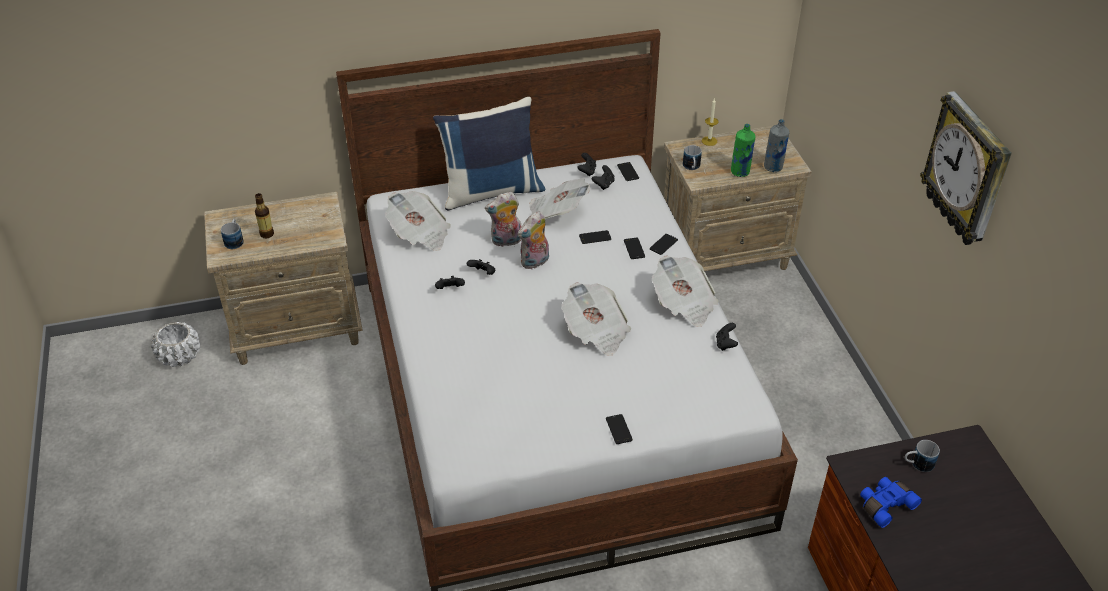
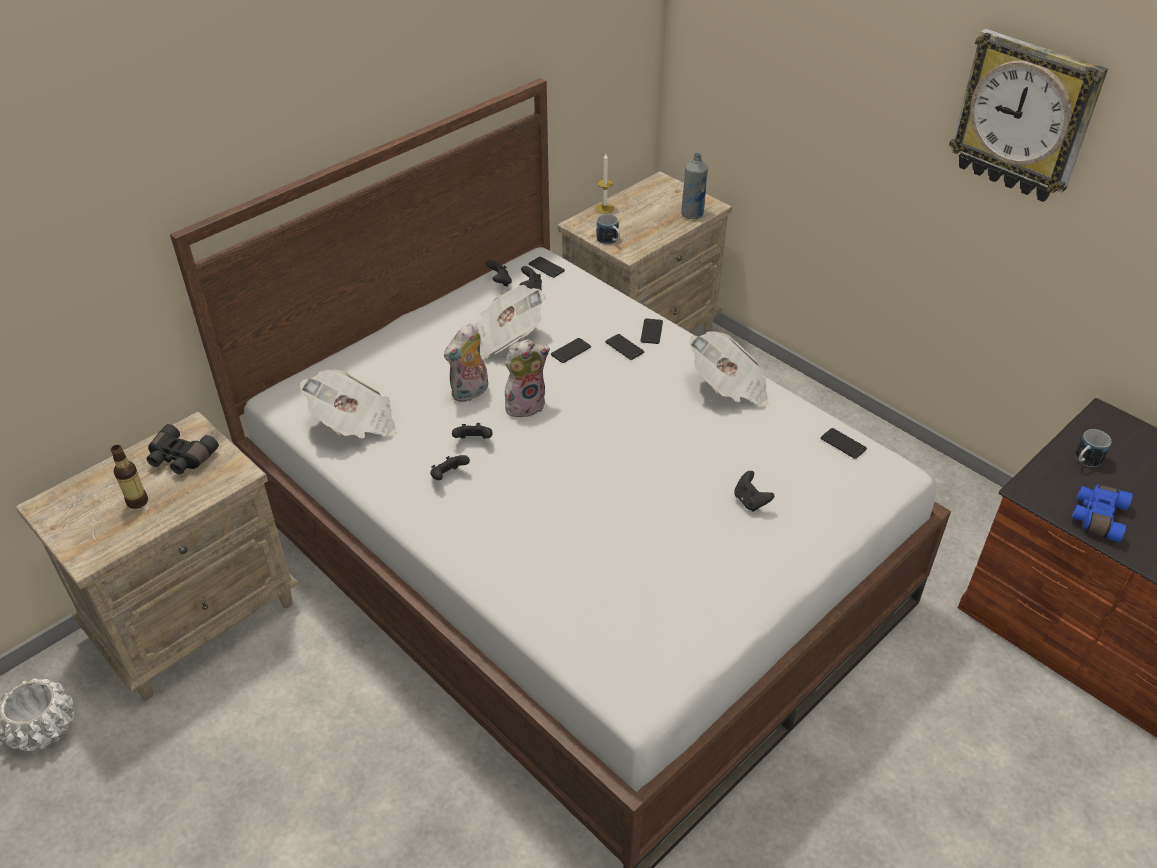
camera: 30 degrees left, 0 degrees up
(234, 240) = (94, 528): mug -> none
(306, 217) = (180, 458): none -> black binoculars
(491, 191) = (404, 341): blue pillow -> none
(535, 262) = (525, 404): plush toy -> plush toy turned 135 degrees counterclockwise
(596, 332) = (662, 456): newspaper -> none
(619, 429) = (784, 558): phone -> phone (843, 444)
(725, 344) = (809, 413): black game controller -> black game controller (750, 501)
(740, 172) = (663, 229): green bottle -> none

